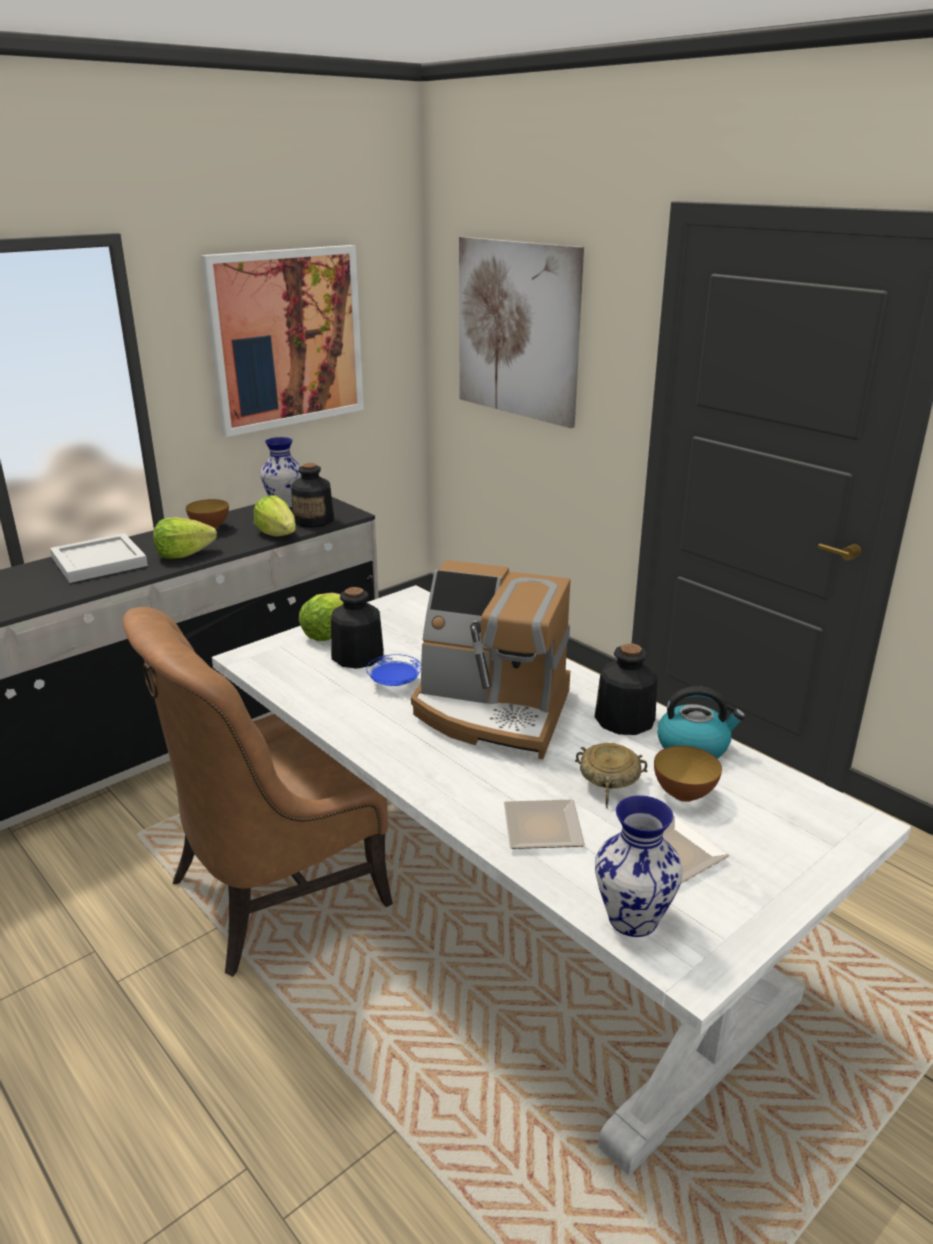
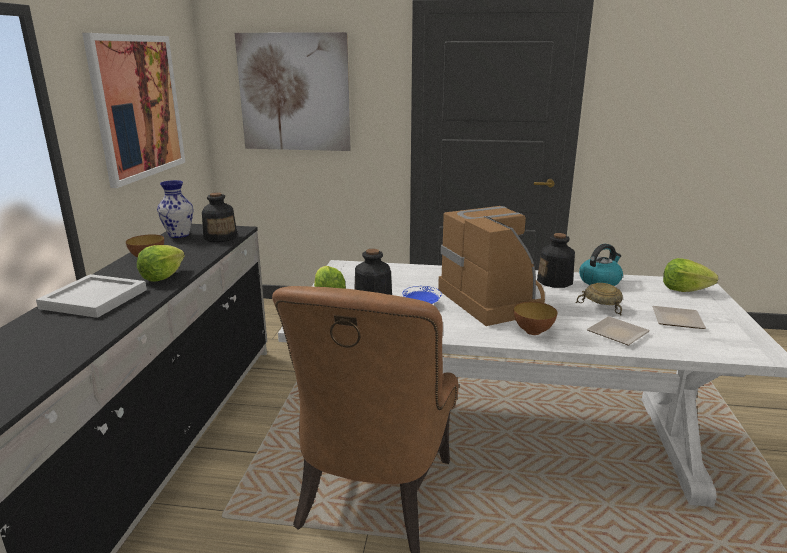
camera: 40 degrees left, 5 degrees down
(278, 534) = (211, 249): lettuce -> lettuce (684, 289)
(492, 711) = (495, 299): coffee machine -> coffee machine turned 90 degrees counterclockwise
(634, 918) = (715, 348): vase -> none
(683, 794) = (634, 299): bowl -> bowl (533, 331)

